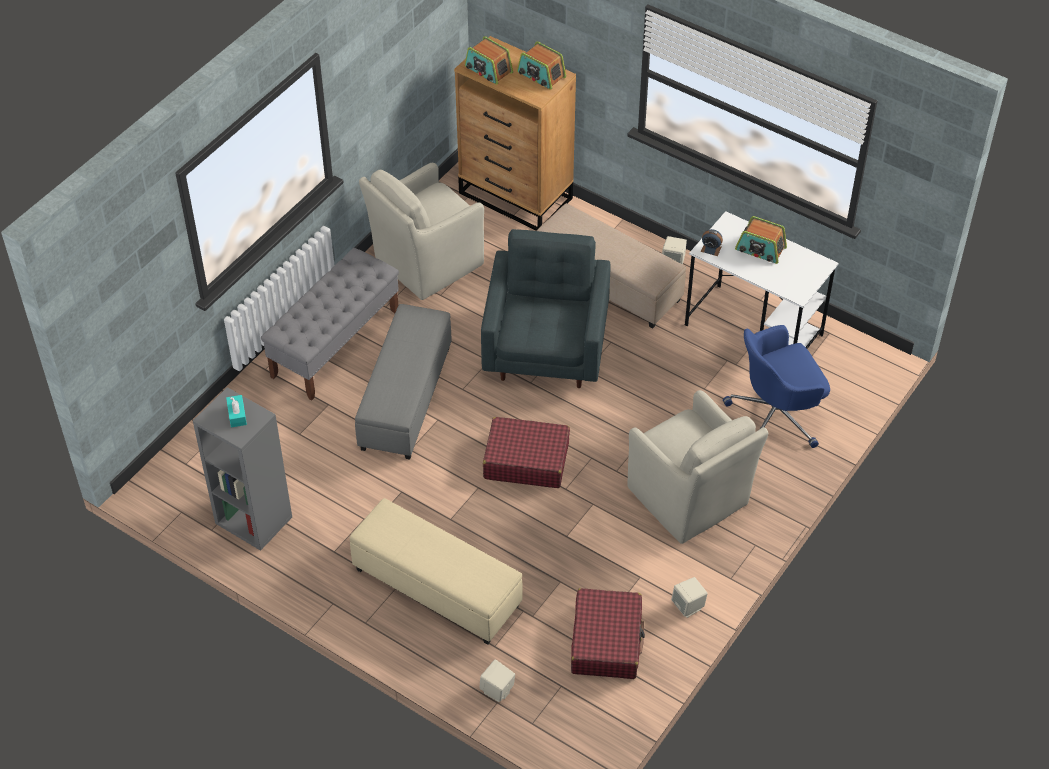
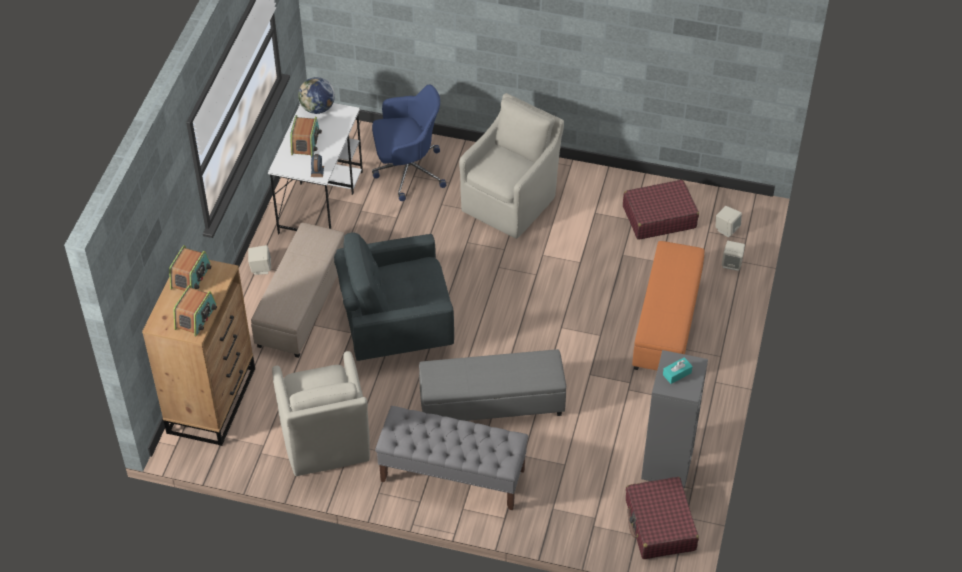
camera: 110 degrees left, 0 degrees up
(425, 263) = (325, 441): beige armchair -> beige armchair turned 45 degrees clockwise
(436, 588) = (667, 324): beige ottoman -> orange ottoman
(526, 460) = (520, 305): red suitcase -> red suitcase (660, 525)
(688, 606) = (606, 182): beige speaker -> beige speaker (726, 229)
(776, 416) = (407, 171): blue office chair -> blue office chair turned 60 degrees counterclockwise
(814, 270) = (317, 108): none -> globe

